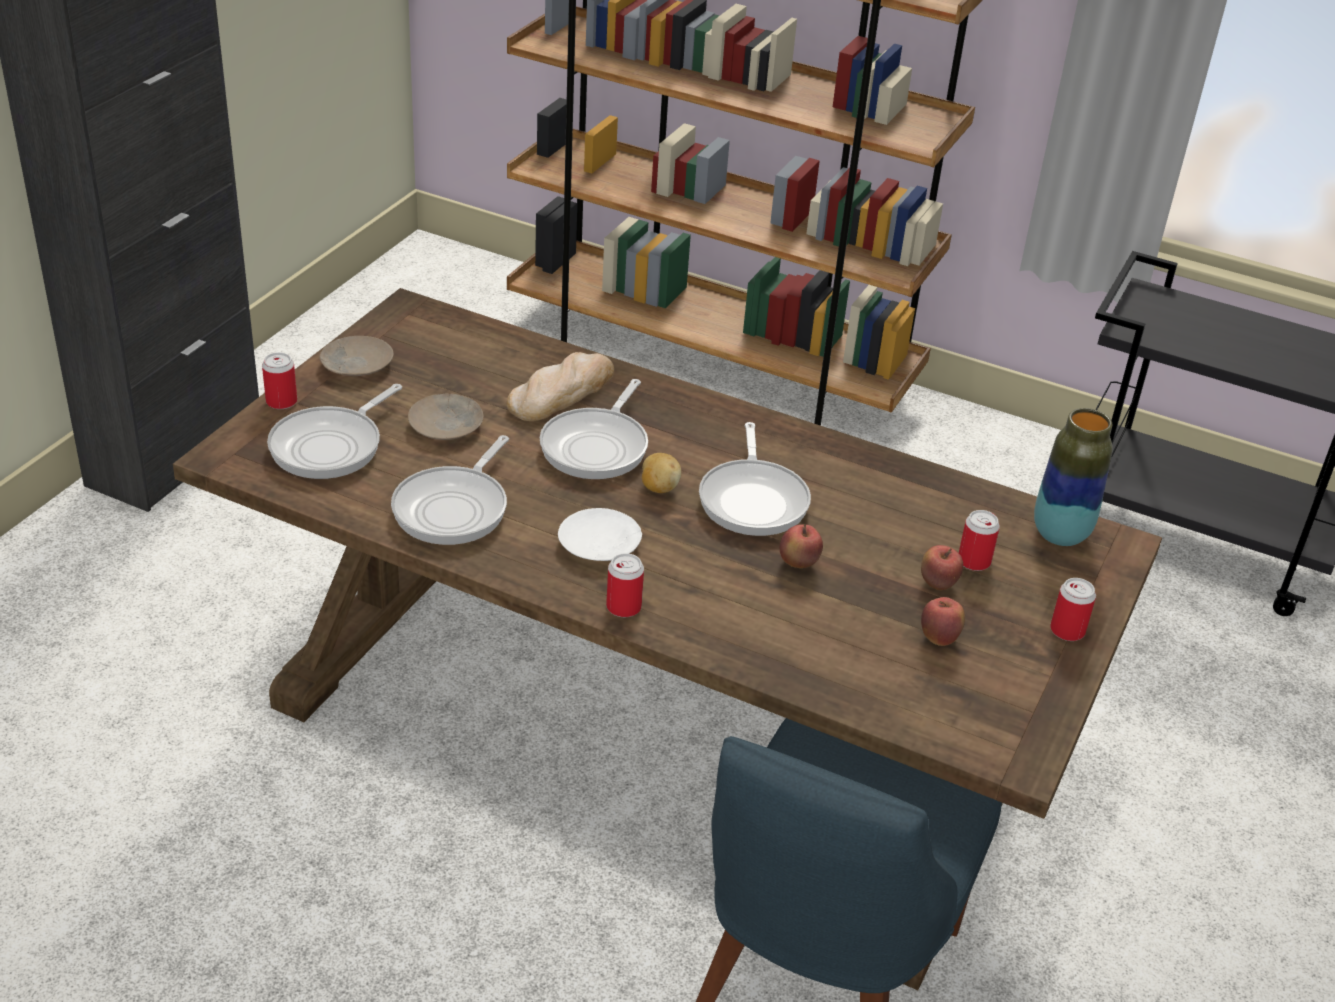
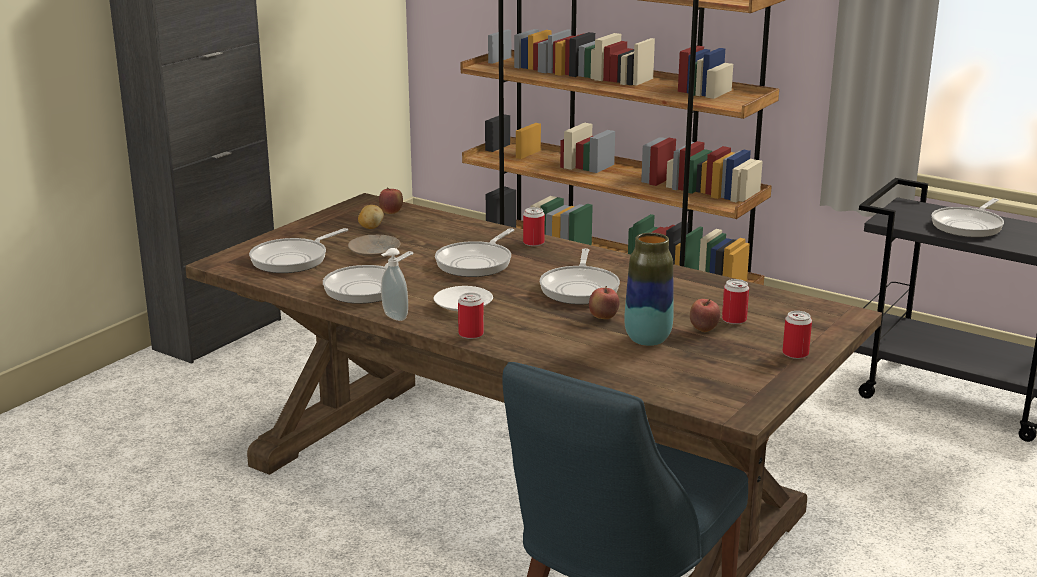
camera: 10 degrees right, 15 degrees down
(281, 402) = (267, 240): can -> can (533, 243)
(356, 365) = (322, 225): beige plate -> none
(506, 574) = (393, 317): none -> soap dispenser
(561, 392) = (459, 238): bread -> none
(659, 487) = (514, 281): potato -> potato (371, 227)
(939, 638) = (697, 354): apple -> apple (391, 213)
(1060, 534) = (803, 309): vase -> vase (647, 340)
(1235, 339) = (968, 226): none -> frying pan

